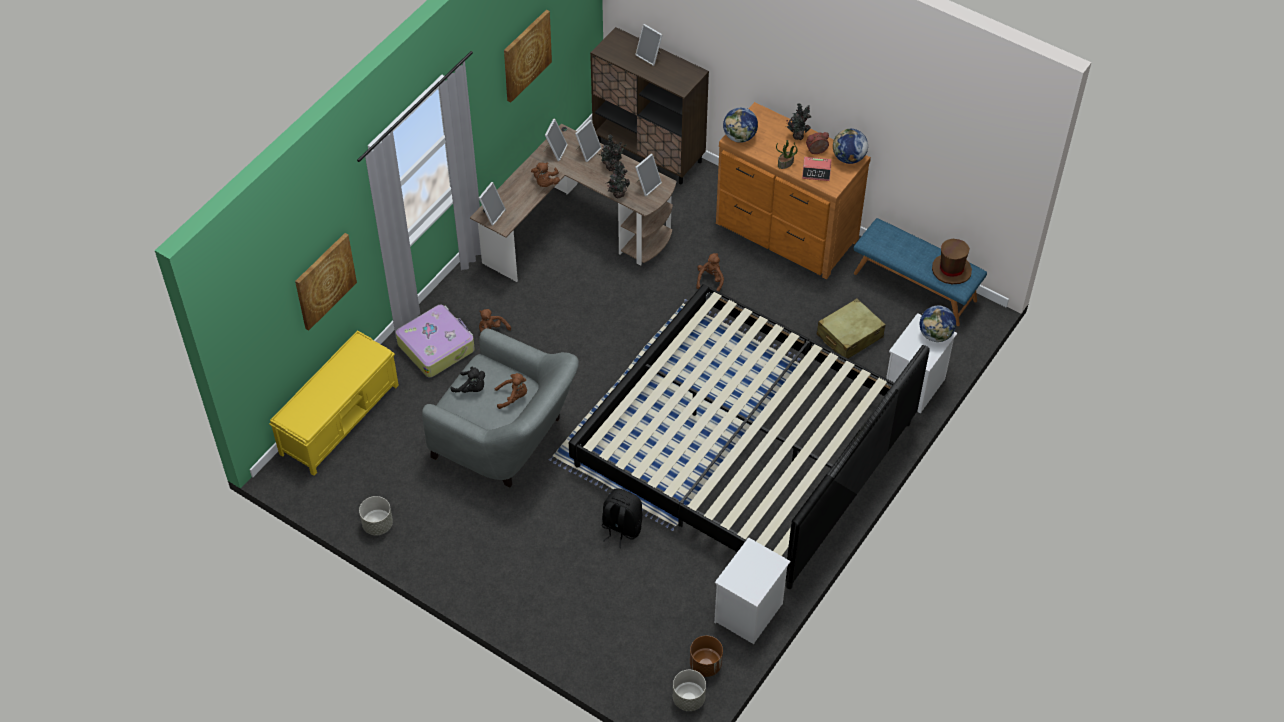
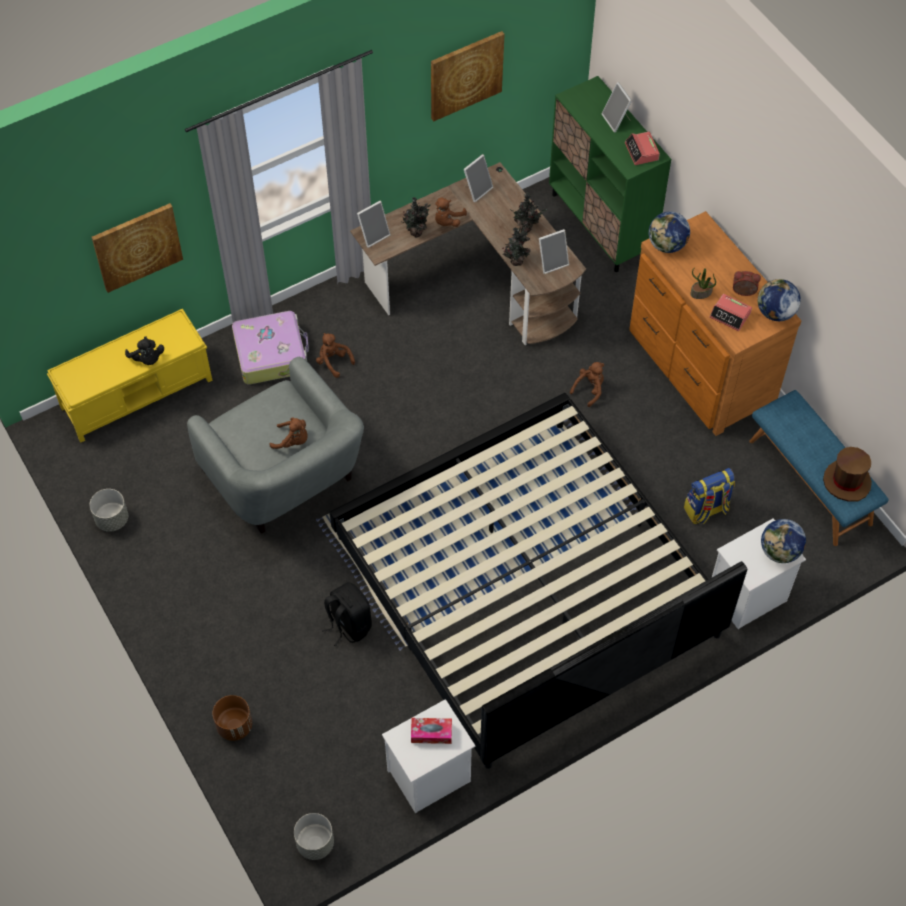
camera: 25 degrees right, 5 degrees up
(471, 388) = (257, 415): black plush toy -> black plush toy (147, 359)
(587, 151) = (510, 202): picture frame -> none
(649, 152) = (601, 224): brown cabinet -> green cabinet
(683, 73) = (641, 152): none -> alarm clock
(705, 664) = (353, 813): brown planter -> brown planter (234, 725)
(752, 565) = (431, 733): none -> tissue box
(798, 135) = (732, 266): potted plant -> potted plant (416, 231)
(849, 336) = (706, 510): beige suitcase -> backpack

